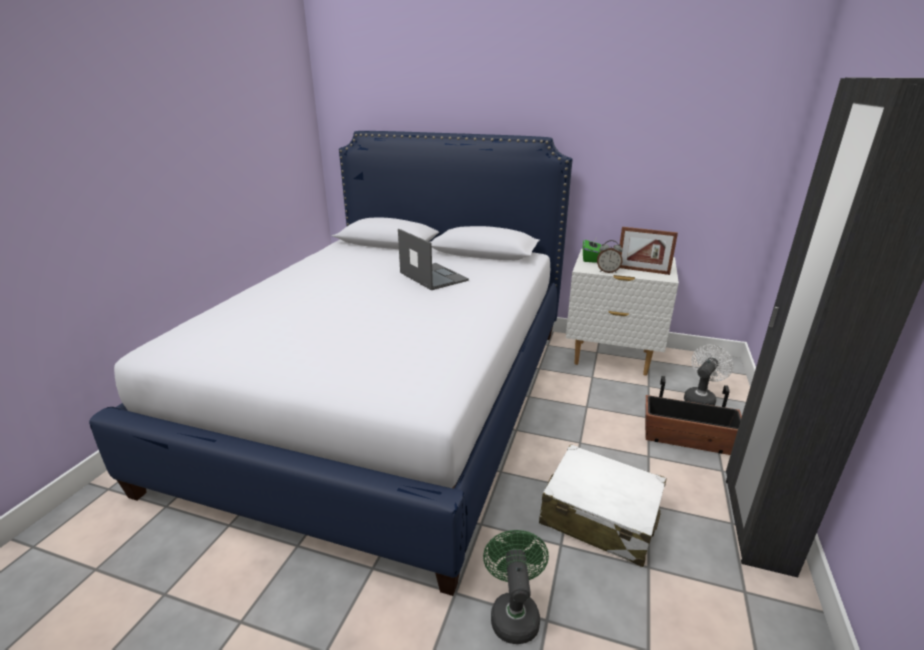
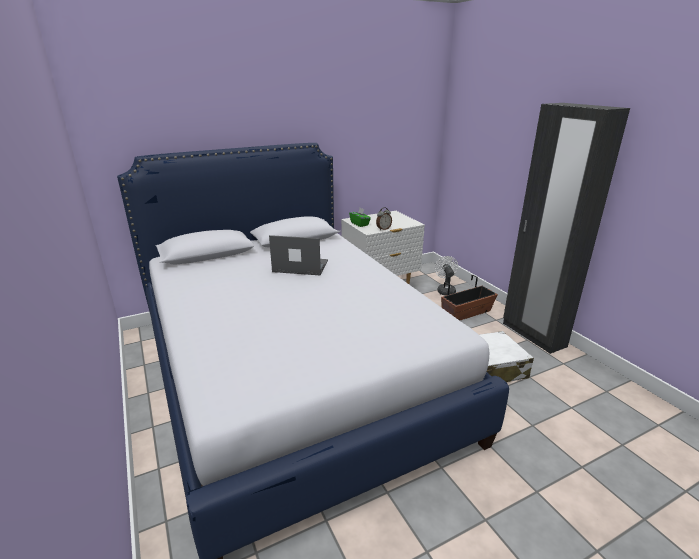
camera: 45 degrees left, 0 degrees up
(513, 612) = (519, 432): green fan -> none
(642, 270) = (397, 223): picture frame -> none

